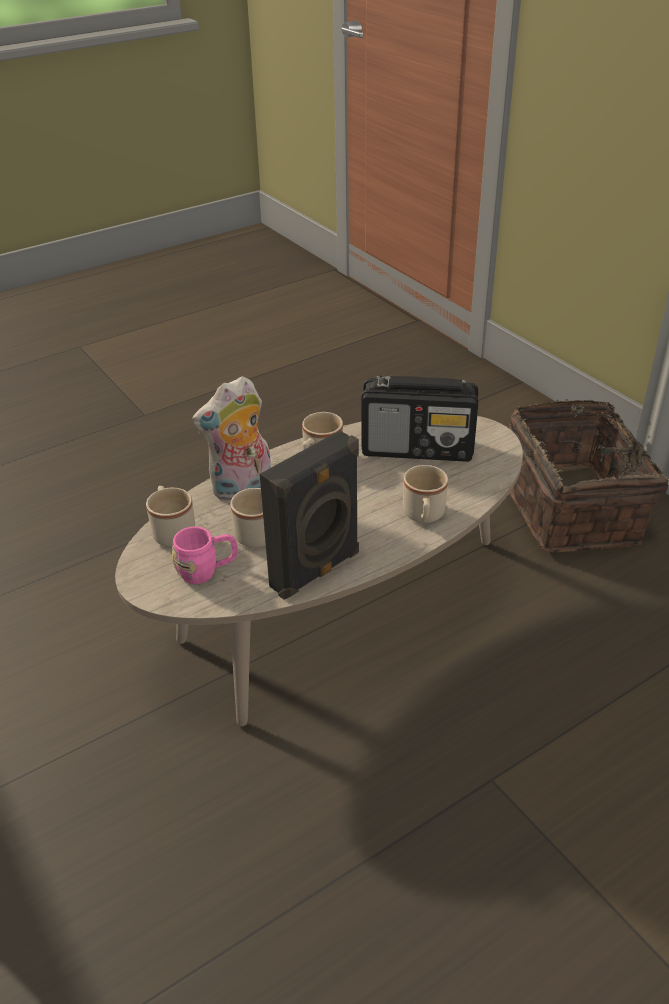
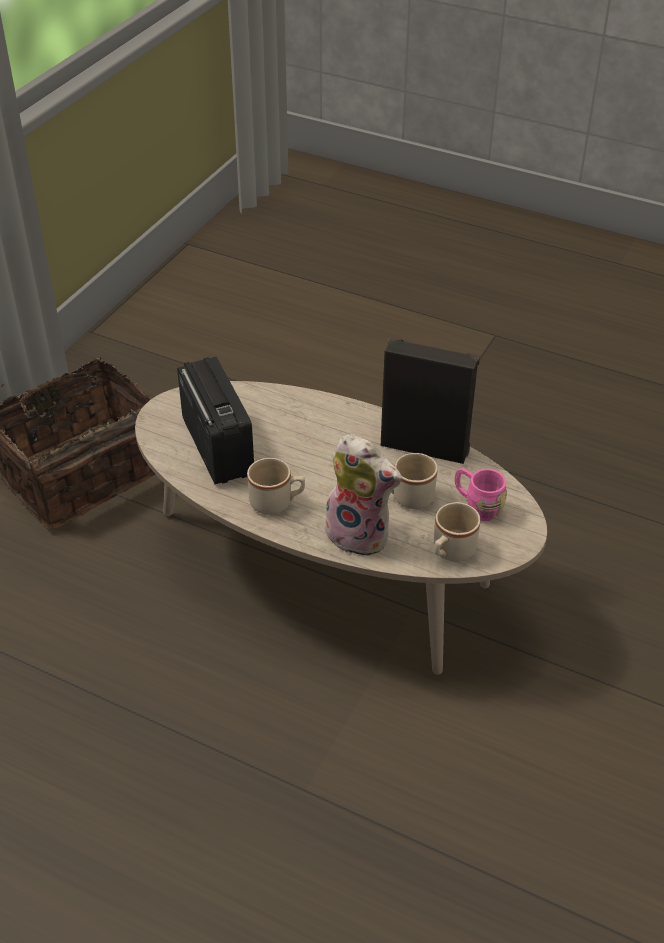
camera: 120 degrees left, 5 degrees up
(424, 516) = (314, 413): beige mug -> none

